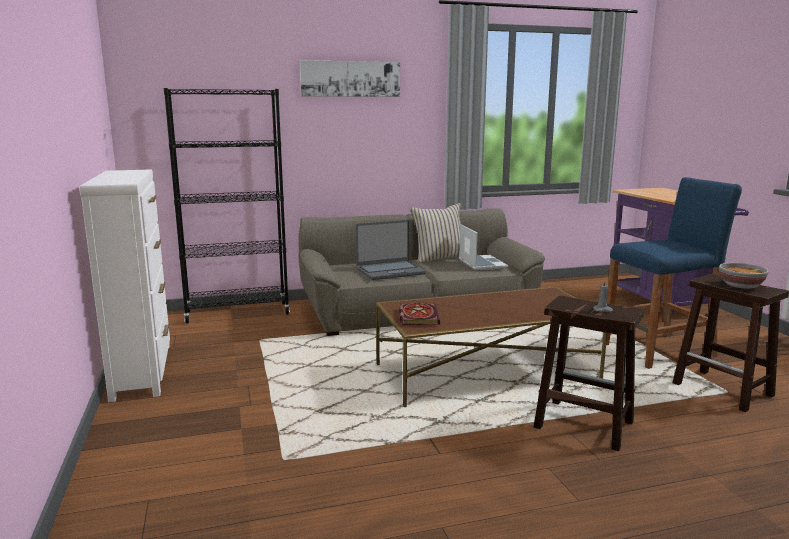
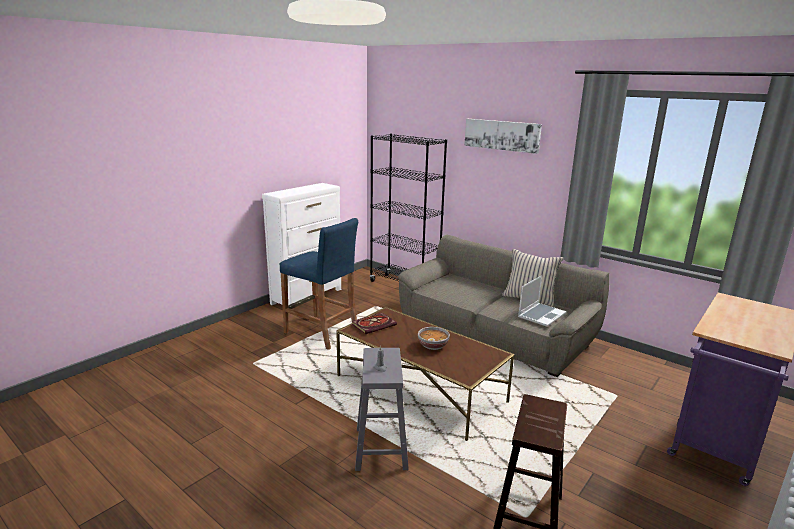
camera: 55 degrees right, 5 degrees up
(390, 271) = (465, 293): laptop -> none
(582, 424) = (380, 447): brown stool -> grey stool
(658, 351) = (575, 461): blue stool -> blue stool (321, 332)
(740, 285) = (540, 421): bowl -> bowl (433, 346)

